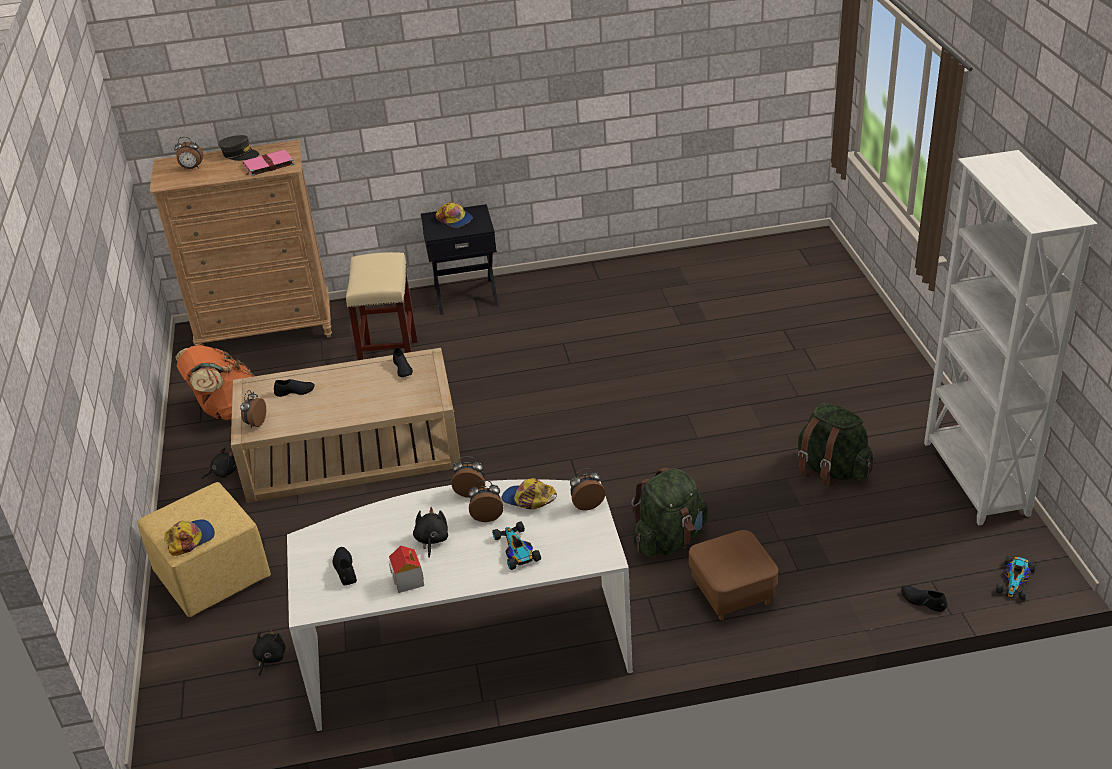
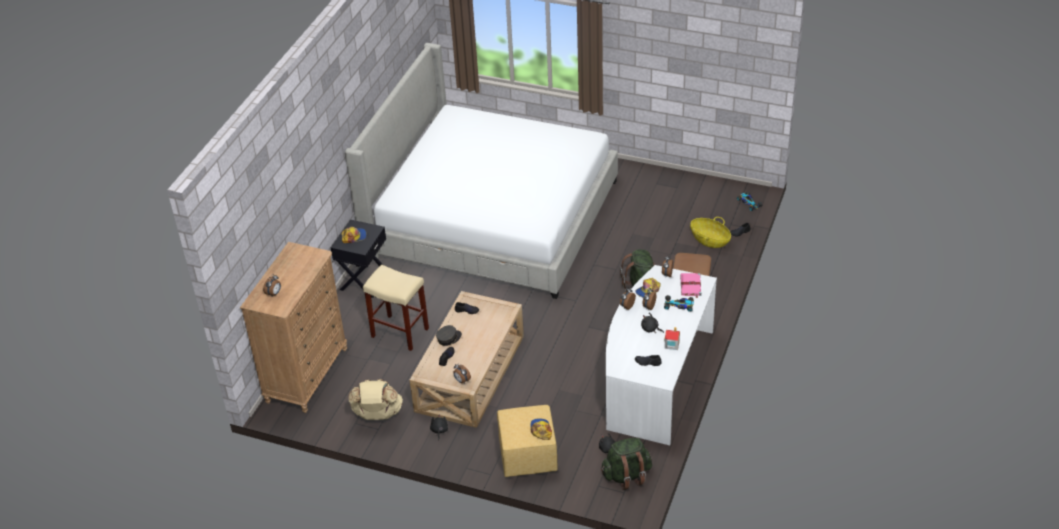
camera: 60 degrees left, 5 degrees up
(226, 410) = (377, 415): orange backpack -> beige backpack
(240, 154) = (279, 270): grey cap -> grey cap (449, 338)
(268, 165) = (308, 262): pink book -> pink book (690, 286)
(682, 337) = (492, 218): none -> bed
(831, 470) = (639, 218): green backpack -> green backpack (627, 475)
(862, 571) = (709, 240): none -> basket
(974, 479) = (683, 182): white bookcase -> none

